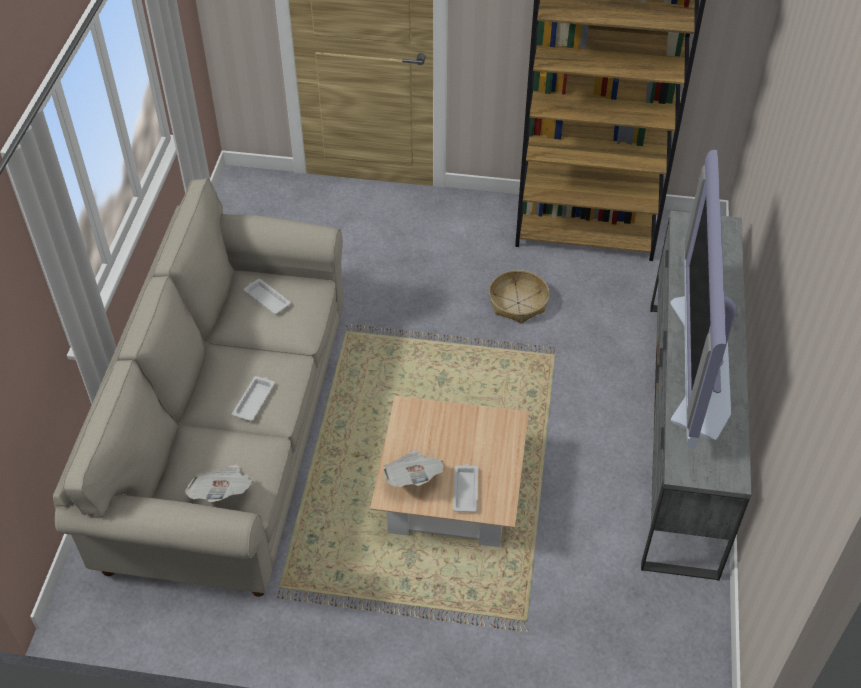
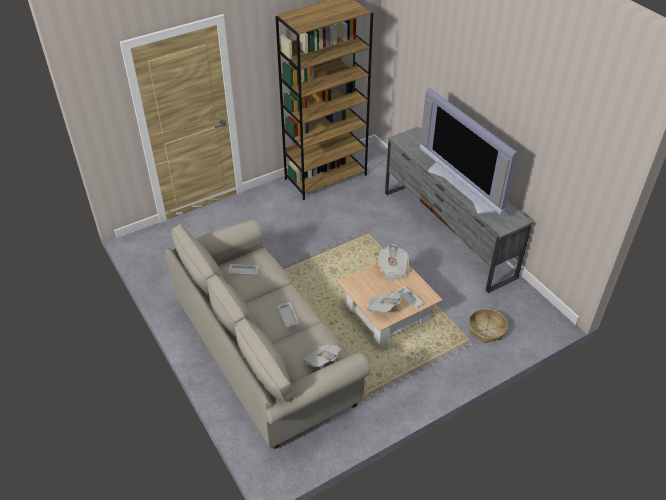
camera: 40 degrees left, 5 degrees down
(491, 430) = (392, 270): none -> newspaper
(518, 303) = (330, 222): basket -> basket (487, 330)

